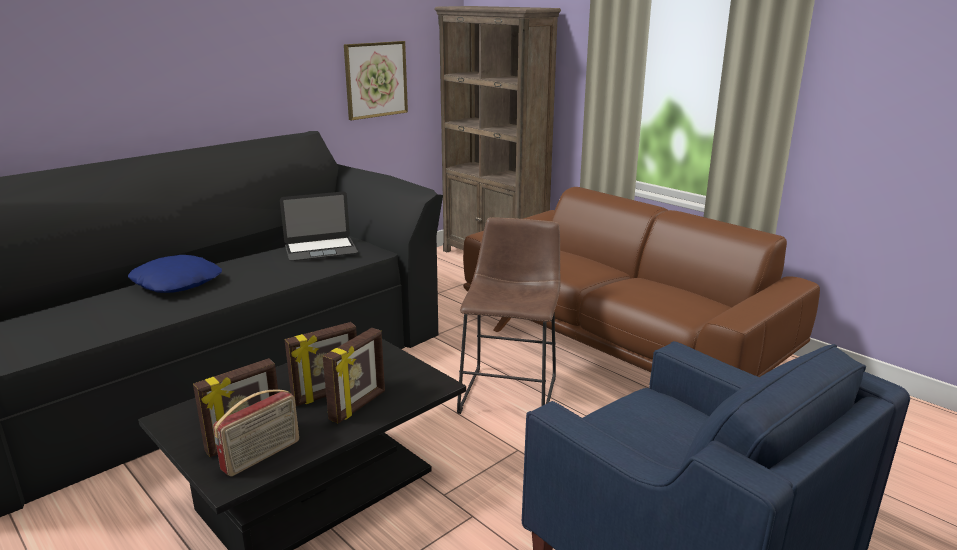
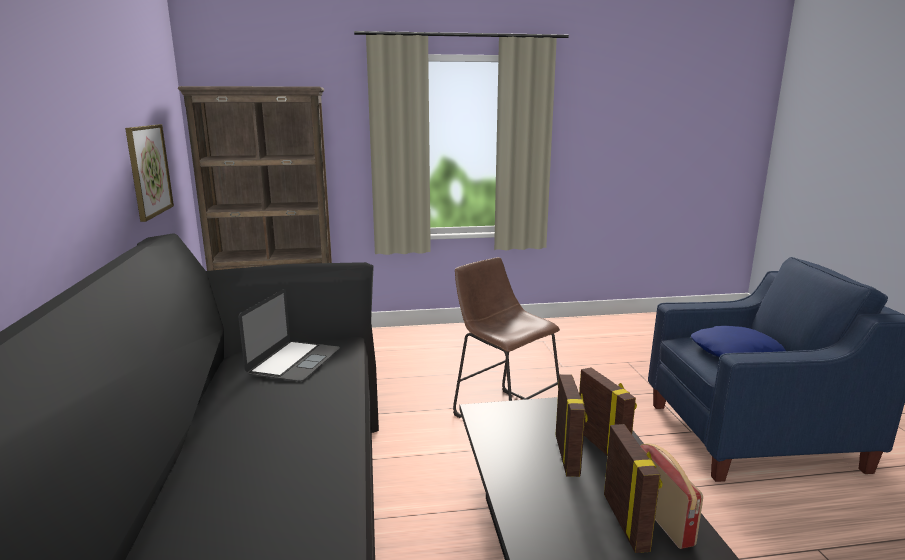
camera: 55 degrees left, 5 degrees down
(177, 282) = (248, 460): blue pillow -> blue pillow (734, 352)
(620, 343) = (485, 352): brown sofa -> none

